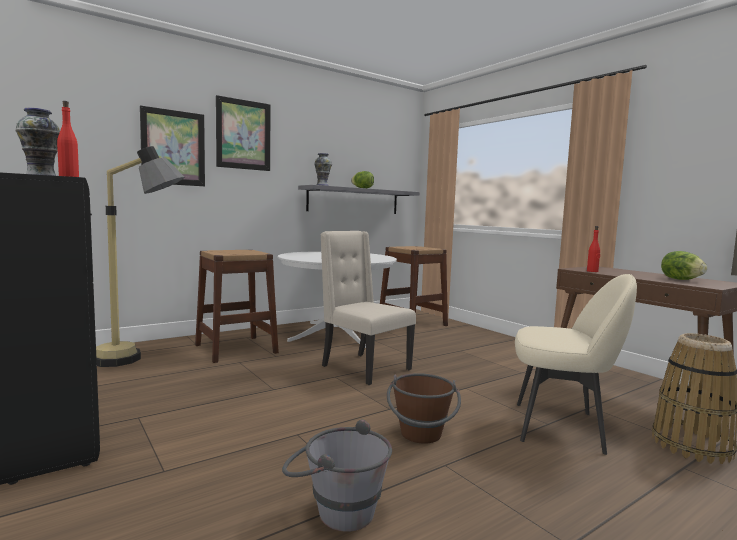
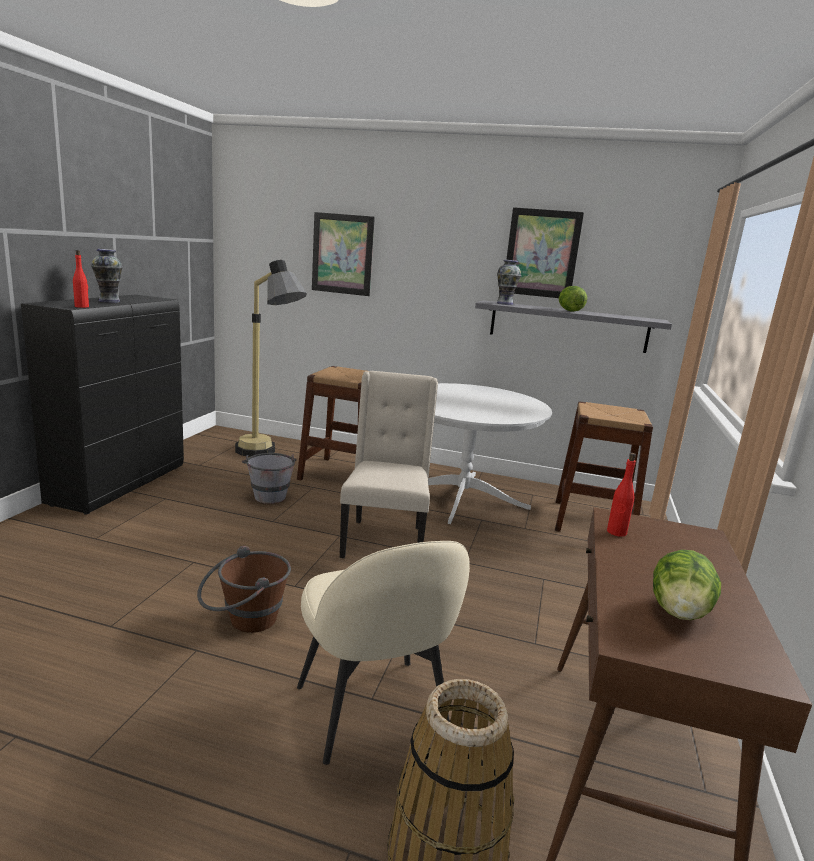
camera: 50 degrees right, 10 degrees up
(243, 134) = (417, 237): picture -> picture (541, 253)
(335, 510) = (81, 619): grey bucket -> grey bucket (269, 494)

